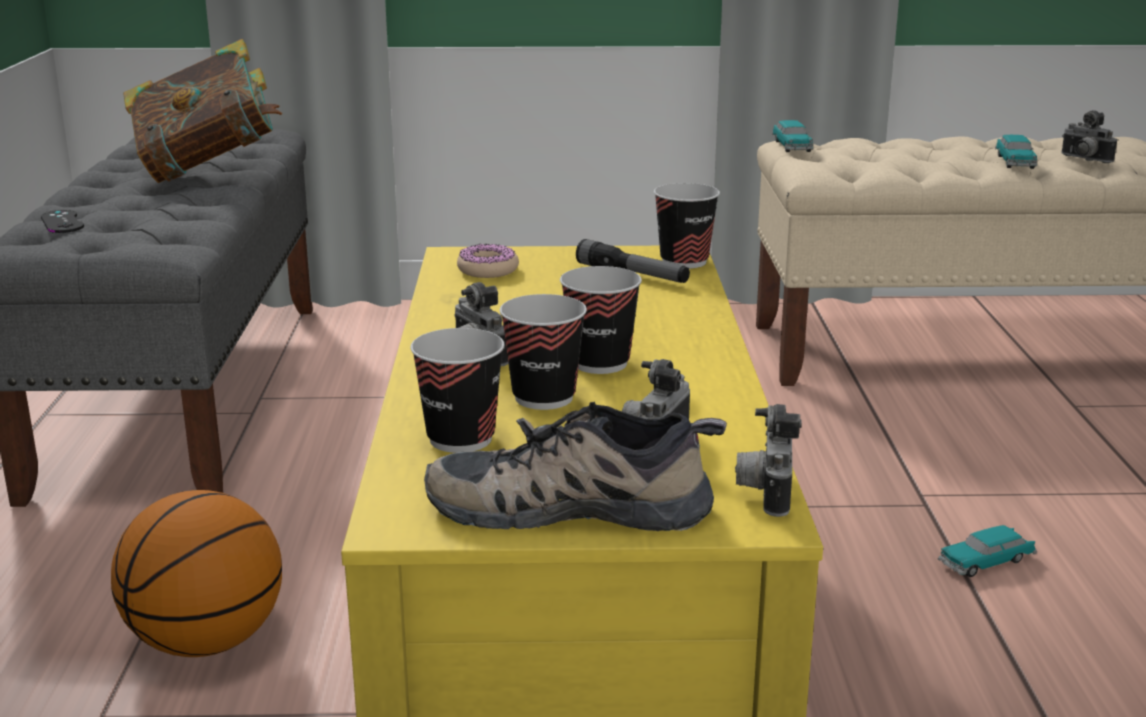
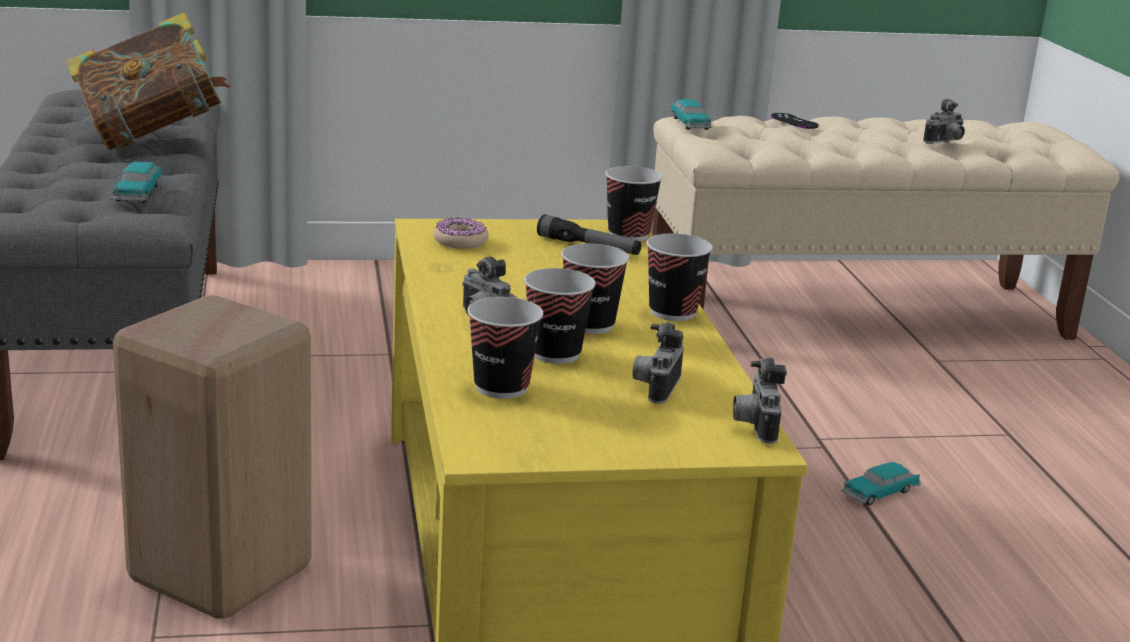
camera: 10 degrees left, 0 degrees up
(62, 222) = (39, 190): black game controller -> black game controller (794, 121)
(207, 642) = (226, 573): basketball -> beige stool
(573, 504) = (611, 437): shoe -> none
(706, 348) = (672, 312): none -> cup
(1014, 162) = (887, 143): toy car -> toy car (138, 193)
(1083, 160) = (945, 142): camera -> camera turned 75 degrees counterclockwise

